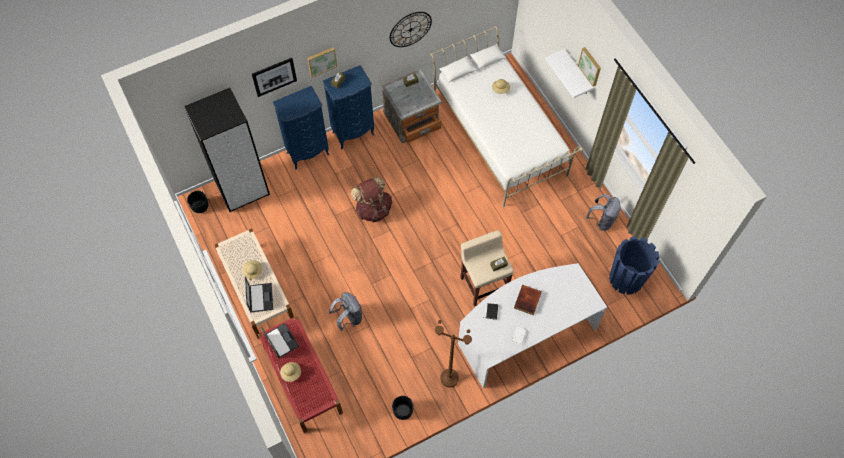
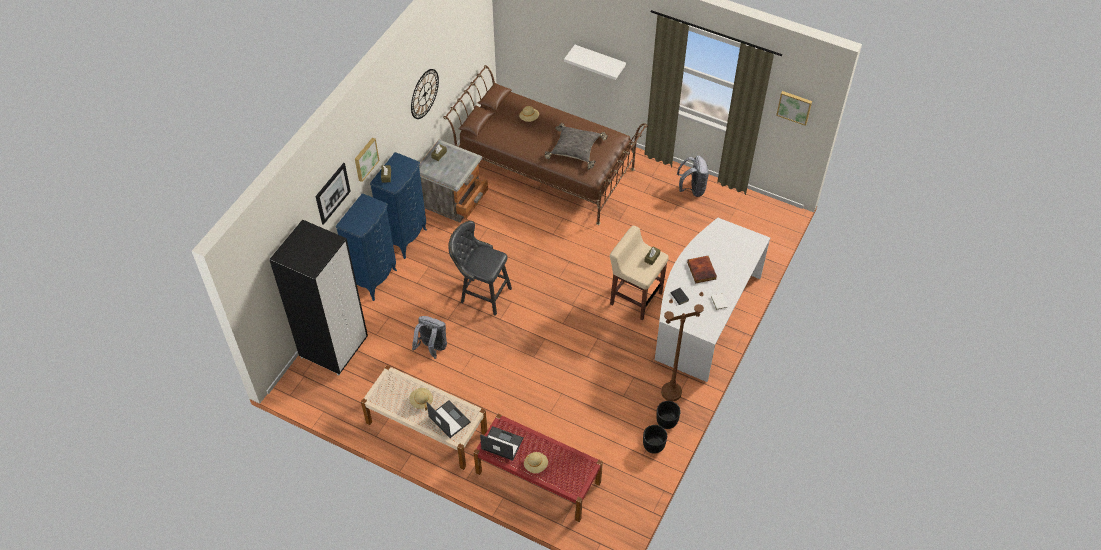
camera: 35 degrees left, 10 degrees down
(200, 206) = (302, 388): black planter -> black planter (666, 421)
(348, 318) = (536, 398): grey backpack -> grey backpack (432, 348)
(373, 209) = (480, 293): brown backpack -> grey stool
(499, 136) = (545, 169): white bed -> brown bed
(516, 136) = (575, 148): none -> pillow
(590, 66) = (615, 42): picture -> picture (794, 107)
(626, 279) = (751, 223): blue planter -> none

